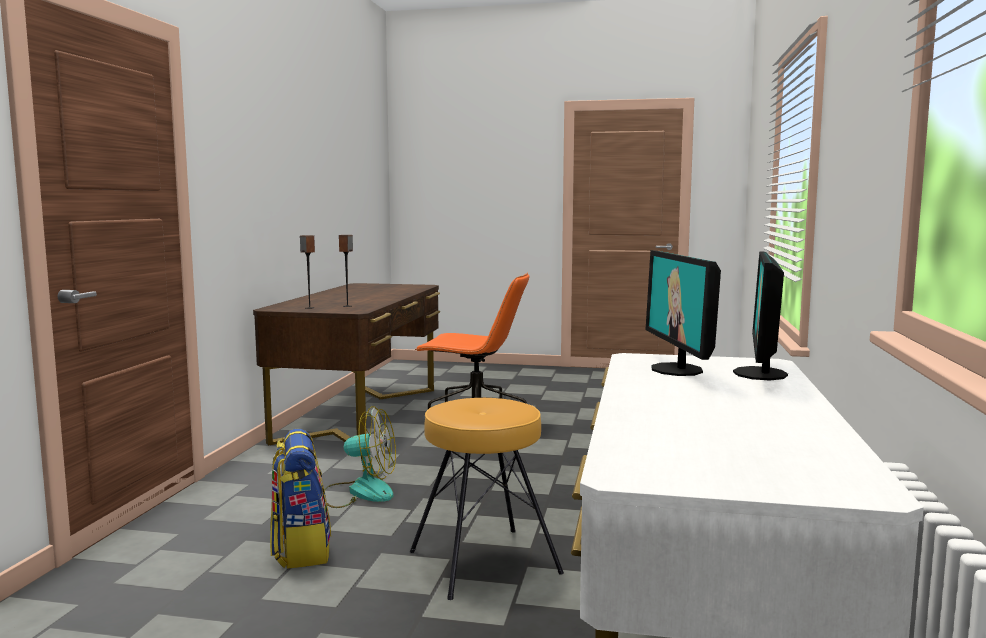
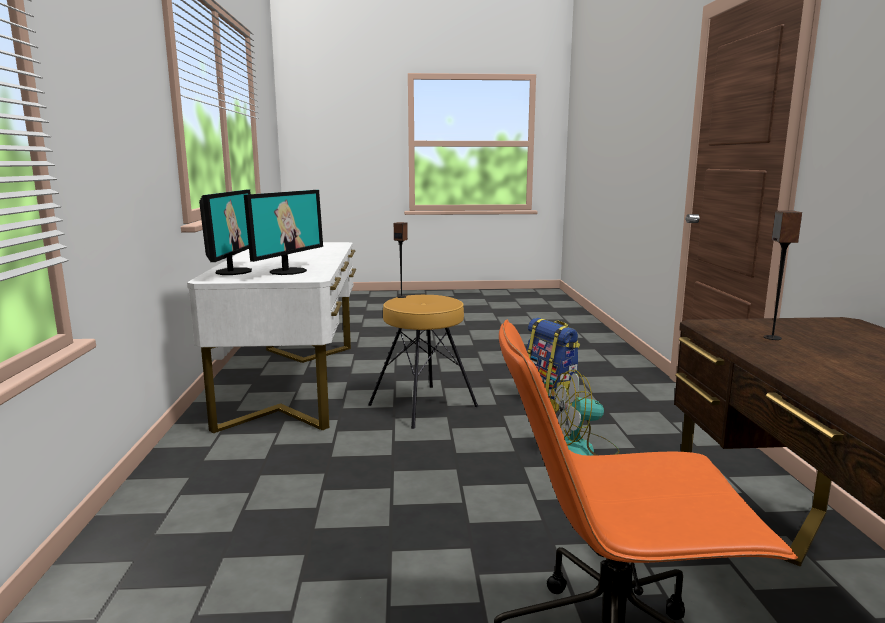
camera: 165 degrees right, 5 degrees up
(309, 308) = (805, 328): speaker -> speaker (401, 297)
(678, 369) = (287, 271): monitor -> monitor turned 45 degrees clockwise

